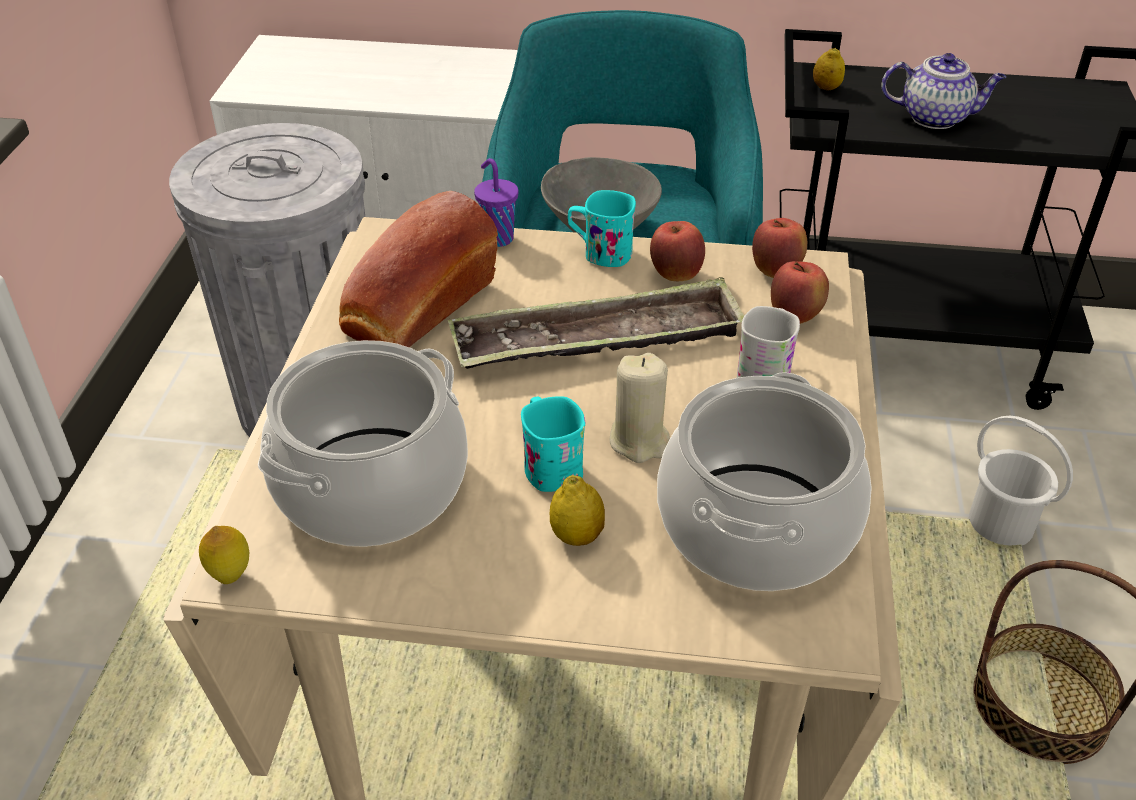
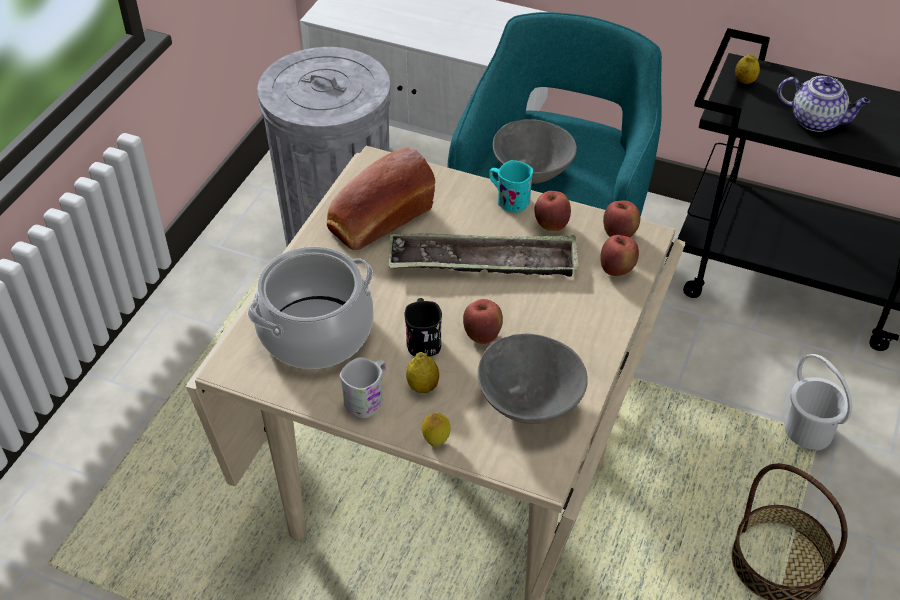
camera: 15 degrees right, 5 degrees up
(230, 575) = (225, 369): lemon -> lemon (436, 441)
(497, 238) = (446, 177): purple cup -> none
(549, 464) = (423, 339): turquoise mug -> black mug
(640, 441) = (482, 335): beige candle -> apple
(755, 526) = (529, 402): cooking pot -> grey bowl
(766, 370) = (580, 304): white mug -> white mug (368, 398)

